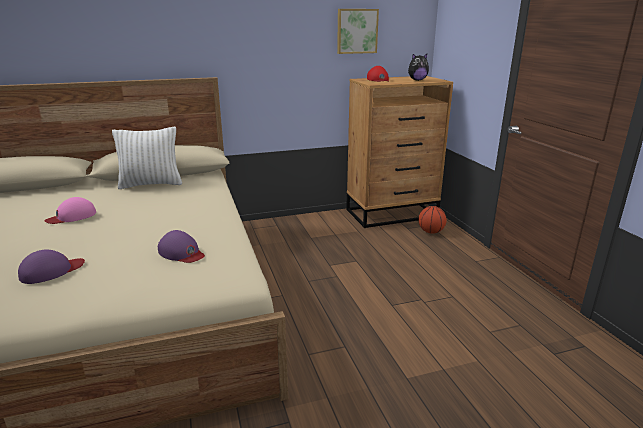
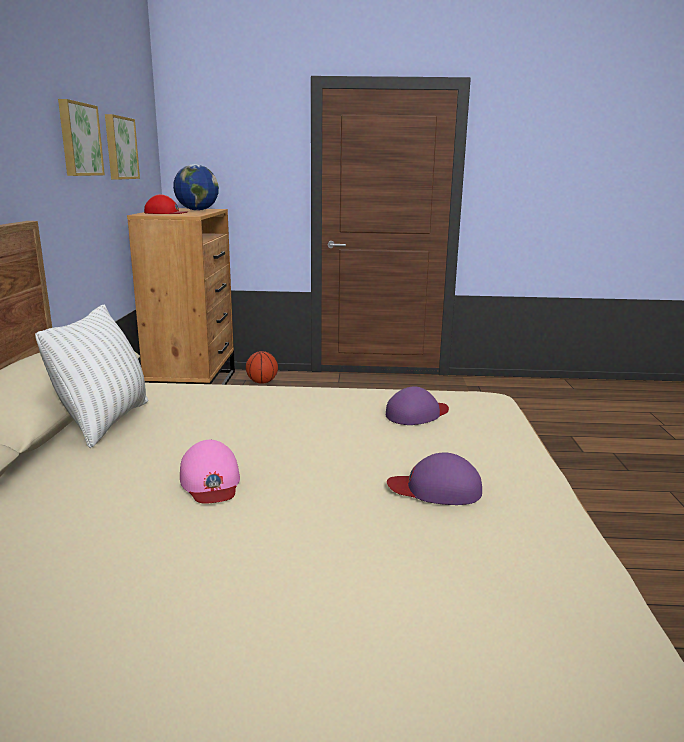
camera: 70 degrees left, 5 degrees down
(51, 271) = (436, 489): purple cap -> purple cap turned 60 degrees counterclockwise
(295, 28) = (78, 139): none -> picture
(417, 80) = (197, 210): plush toy -> globe

